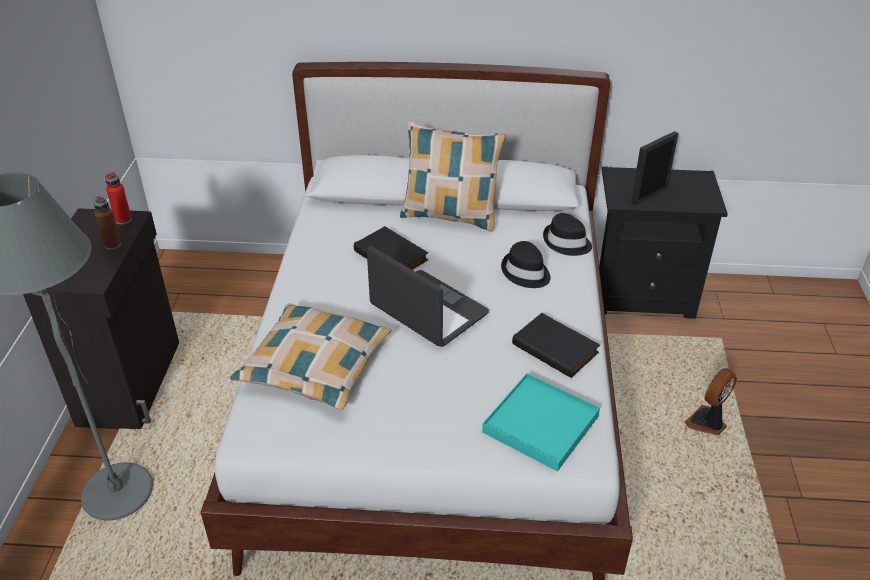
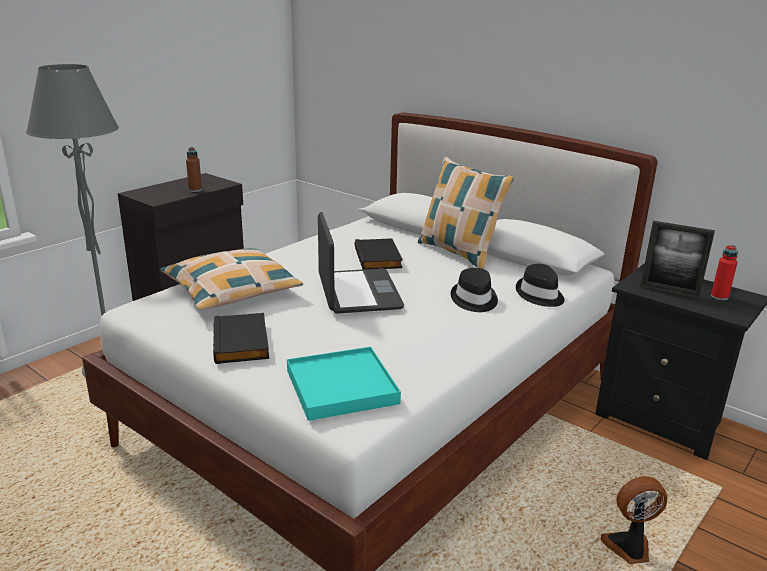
camera: 35 degrees right, 15 degrees down
(123, 220) = (220, 183): red bottle -> red bottle (719, 297)
(556, 348) = (431, 349): black book -> black book (243, 342)
(649, 195) = (669, 291): picture frame -> picture frame turned 150 degrees counterclockwise

